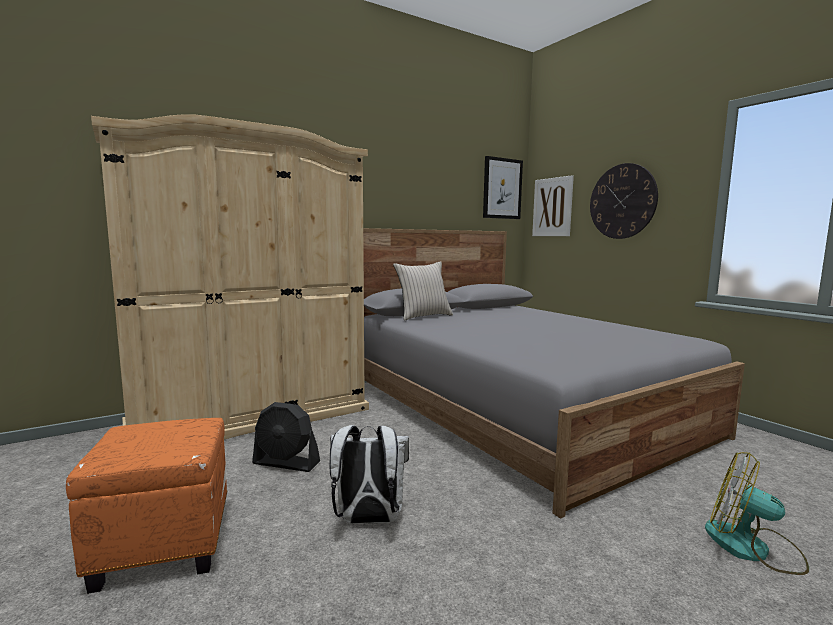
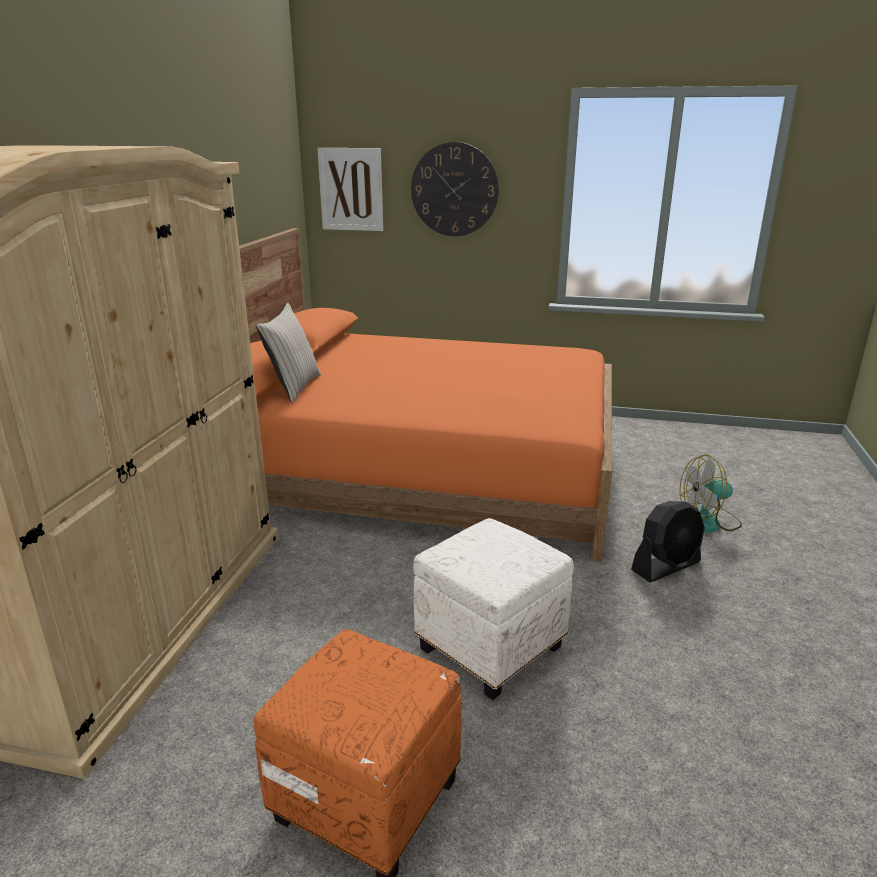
camera: 45 degrees left, 15 degrees up
(286, 463) = (313, 648): black fan -> black fan (666, 566)
(368, 520) = (490, 649): white backpack -> white ottoman
(502, 188) = (282, 164): picture -> none
(517, 408) = (421, 467): grey bed -> orange bed

